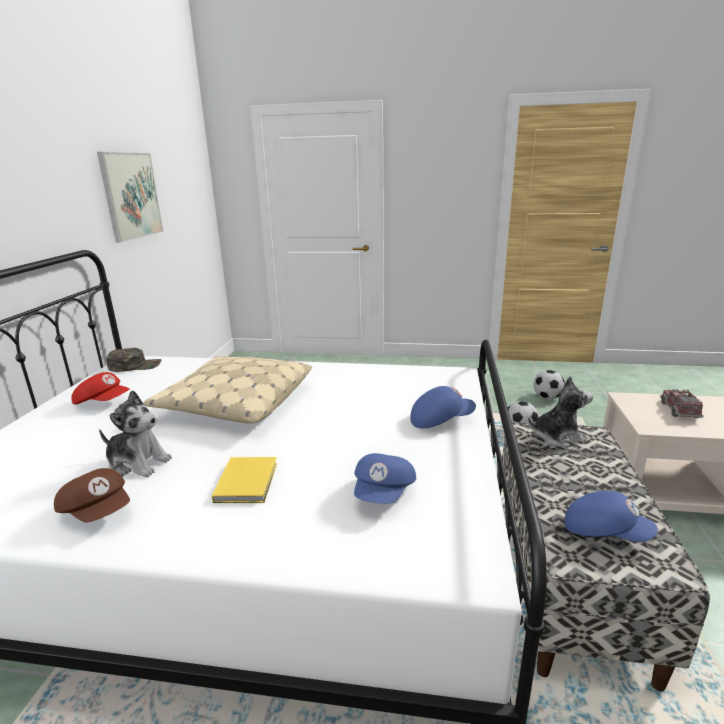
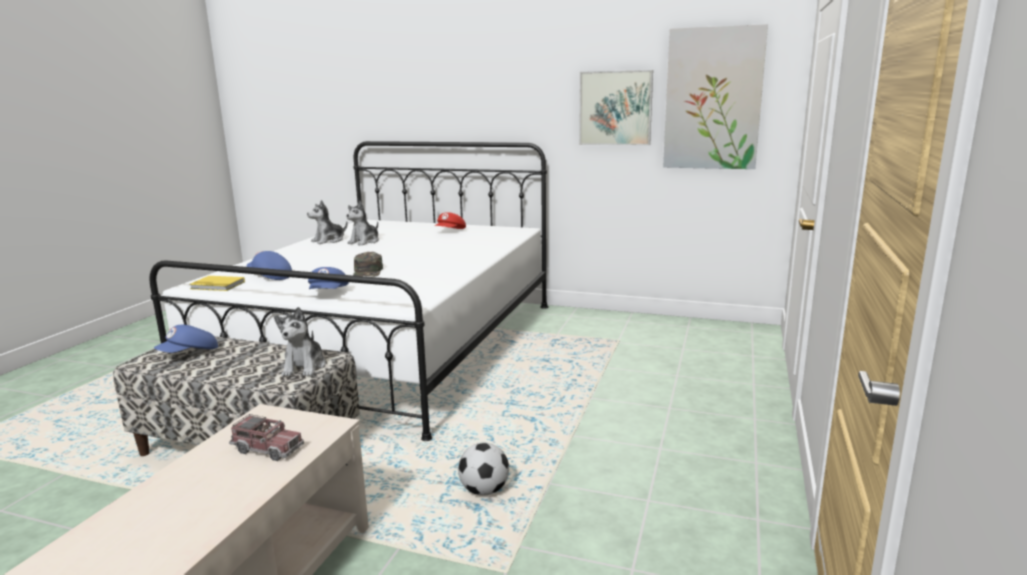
camera: 100 degrees right, 5 degrees down
(98, 511) = (329, 240): brown cap -> plush toy
(135, 365) = (512, 231): green cap -> green cap (368, 271)
(180, 182) = (713, 99): none -> picture
(235, 403) = (419, 252): beige pillow -> none
(248, 481) = (320, 257): yellow book -> yellow book (218, 285)
(547, 397) = (596, 559): football -> none

